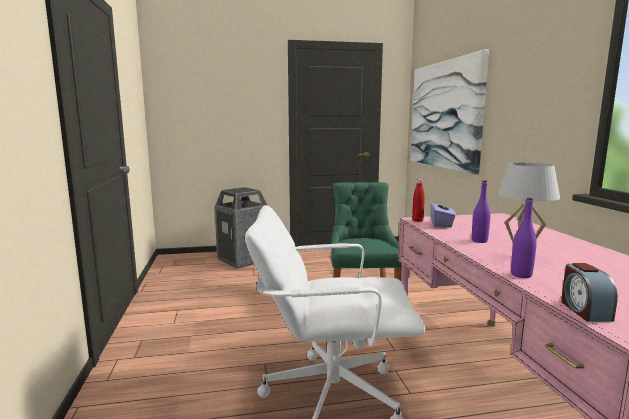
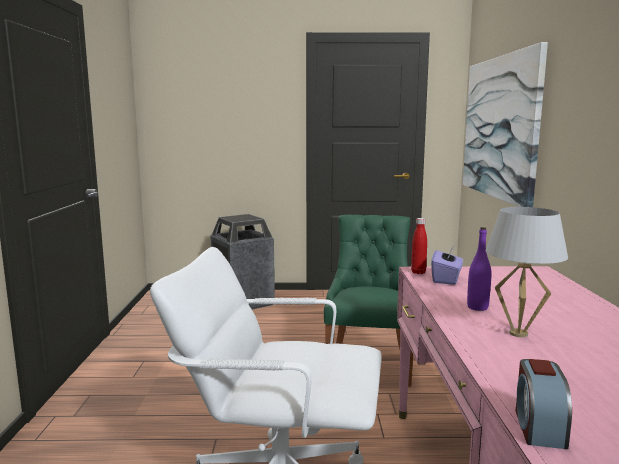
camera: 10 degrees right, 0 degrees up
(521, 275) = (493, 363): purple bottle -> none

